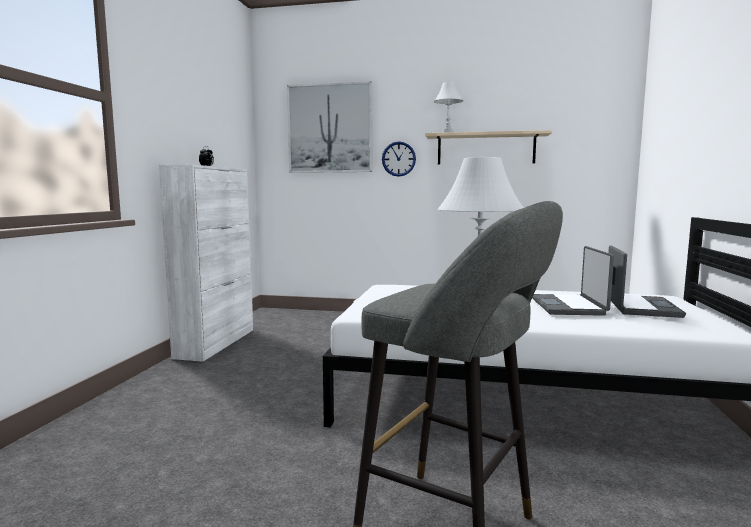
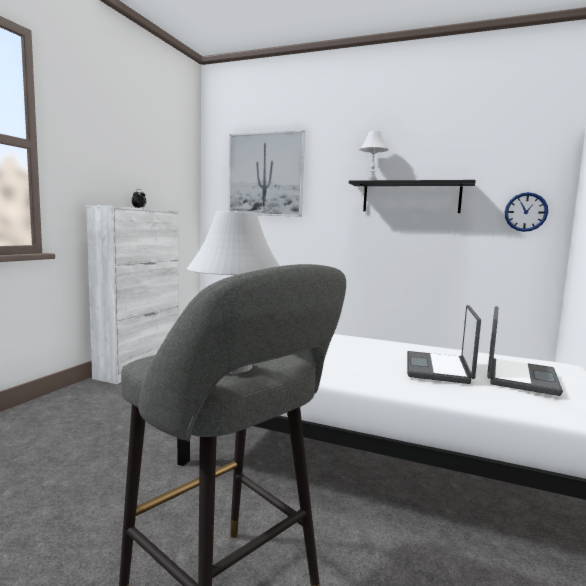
camera: 10 degrees right, 0 degrees up
(398, 159) = (326, 205): wall clock -> wall clock (525, 212)
(486, 149) = (411, 197): beige shelf -> black shelf

